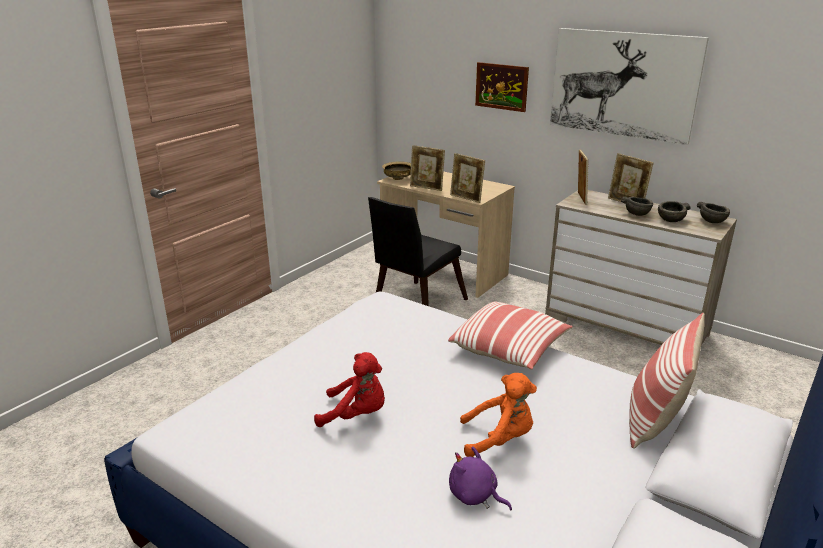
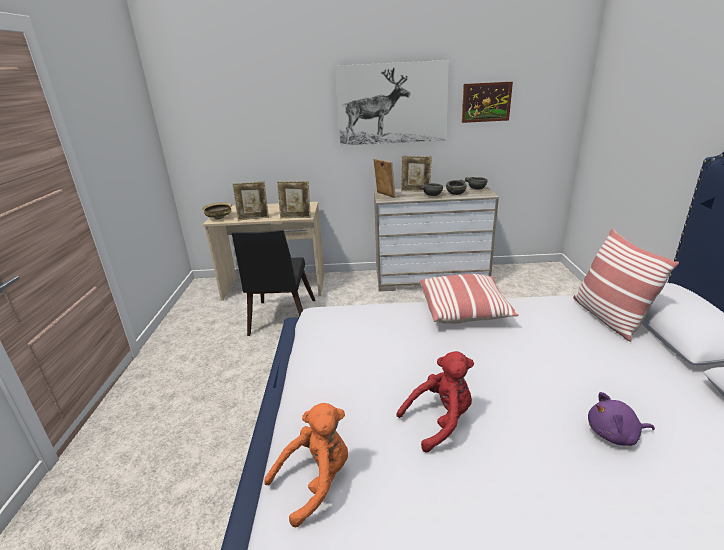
camera: 35 degrees left, 0 degrees up
(499, 439) = (559, 379): orange plush toy -> orange plush toy (316, 481)
(501, 86) = (291, 122): picture -> picture (486, 102)

